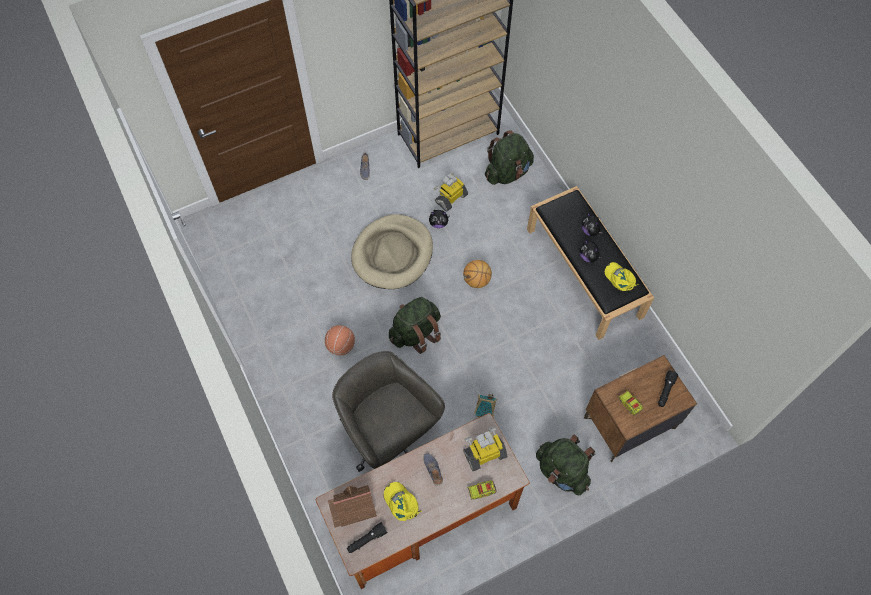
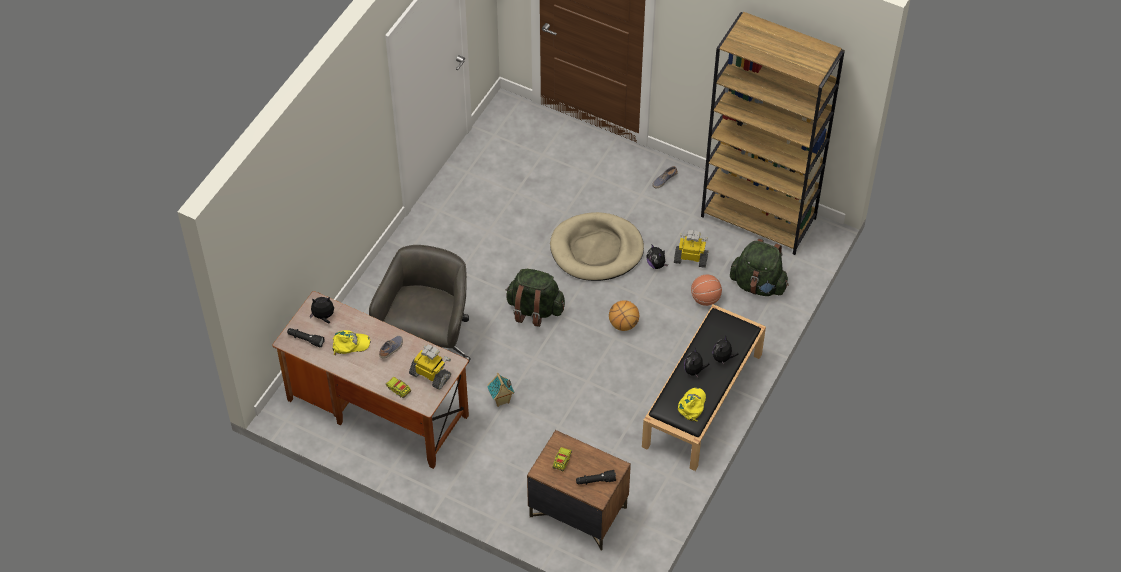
camera: 55 degrees right, 10 degrees down
(341, 346) = (479, 266): basketball -> basketball (705, 298)
(352, 507) = (323, 316): toy house -> plush toy
(401, 502) = (350, 344): yellow cap -> yellow cap turned 60 degrees clockwise
(562, 471) = (492, 485): green backpack -> none

